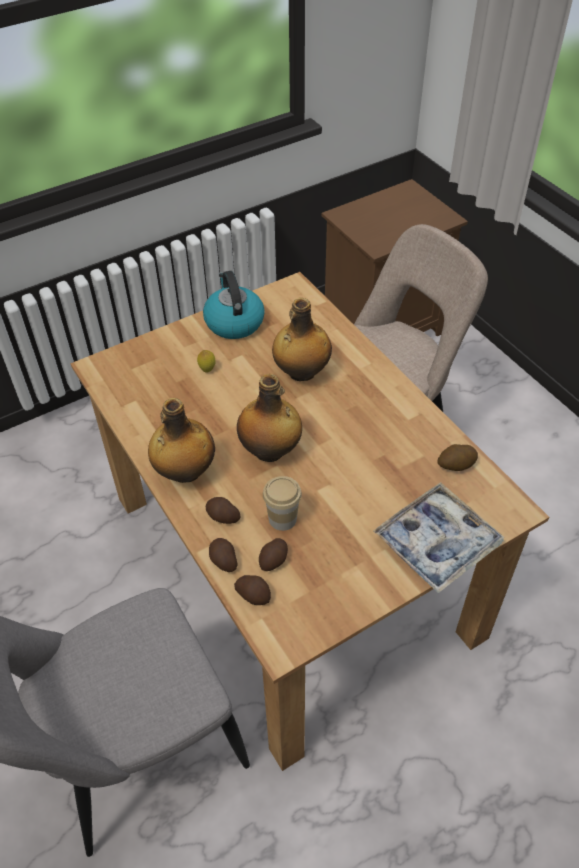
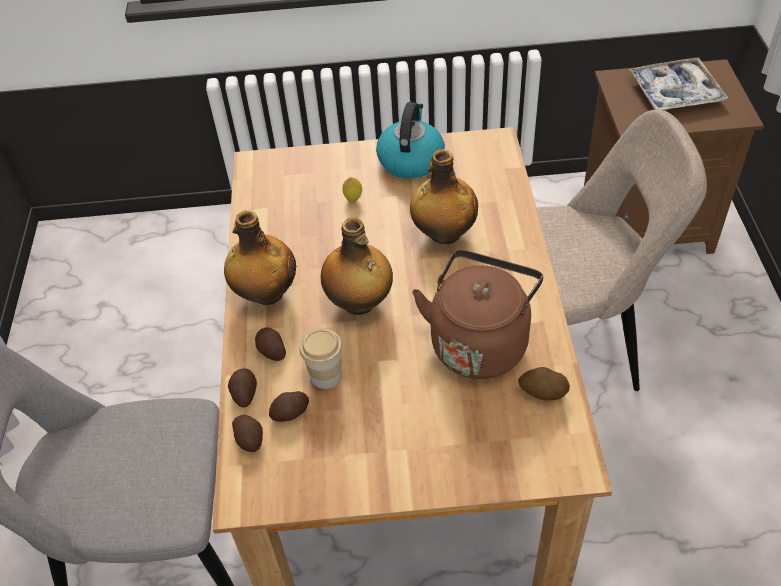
camera: 30 degrees right, 0 degrees up
(385, 445) = (480, 342): none -> brown kettle
(437, 543) = (465, 466): tray -> tray (675, 93)

